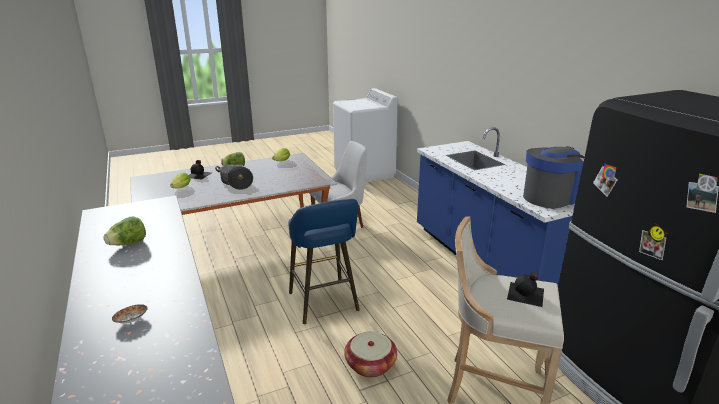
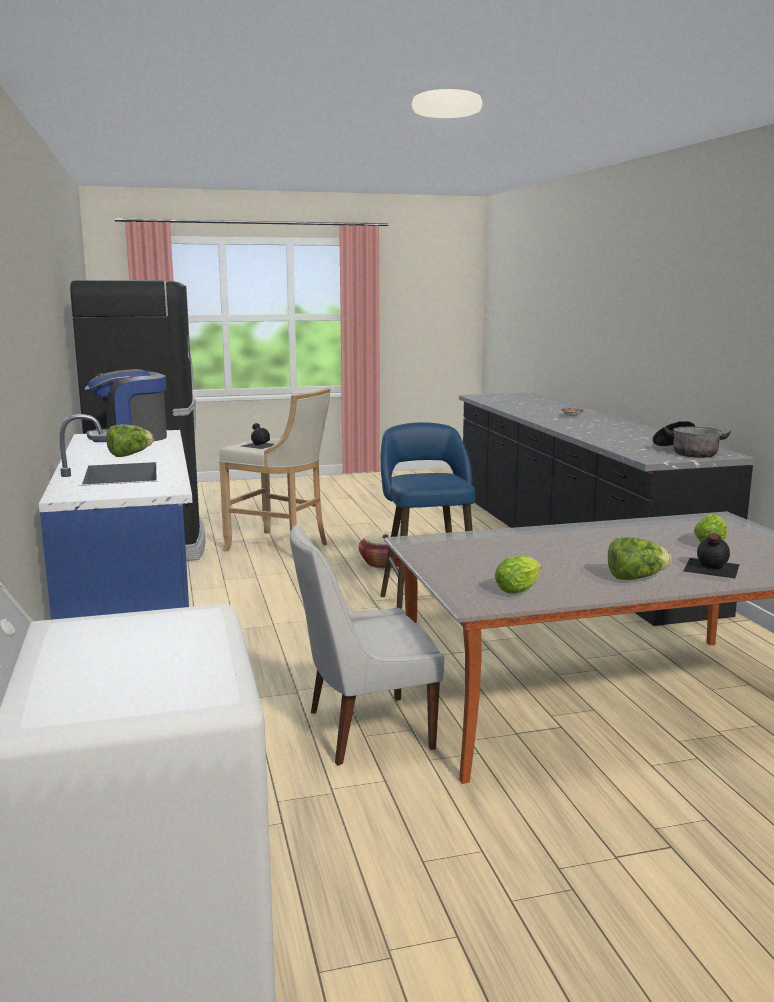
camera: 170 degrees left, 10 degrees down
(128, 244) = (635, 437): lettuce -> lettuce (129, 455)
(236, 183) = (600, 546): cooking pot -> cooking pot (687, 452)

